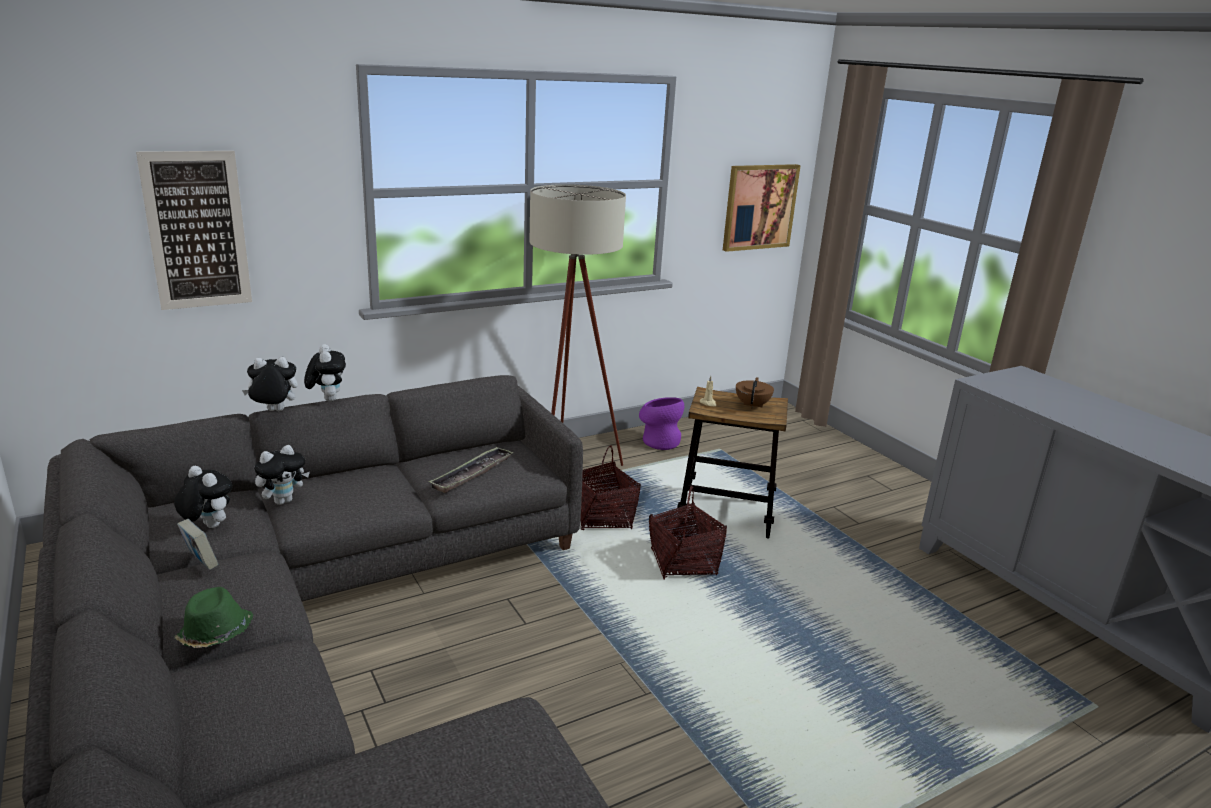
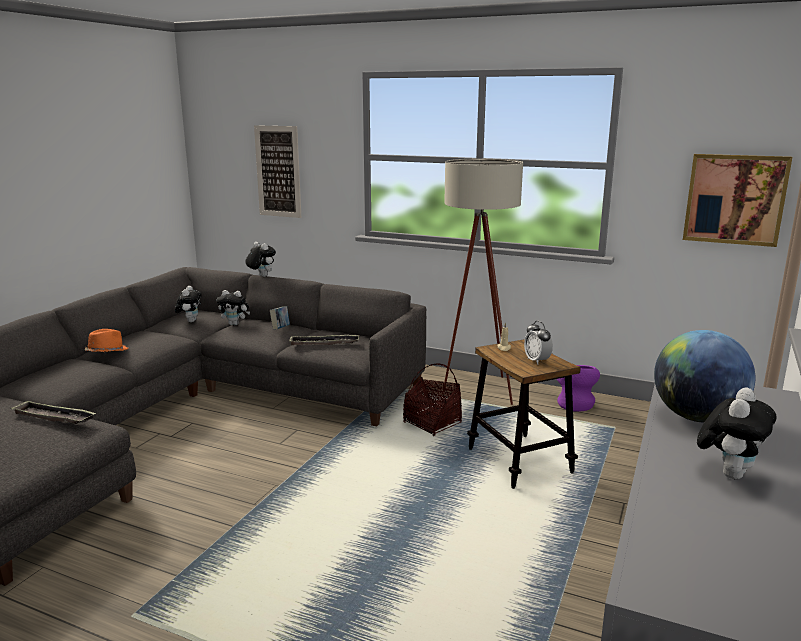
camera: 55 degrees right, 5 degrees down
(201, 563) = (159, 331): book -> book (280, 329)
(215, 634) = (106, 352): green hat -> orange hat
(327, 399) = (293, 278): plush toy -> plush toy (728, 473)
(432, 750) = (54, 417): none -> tray
(683, 562) = (421, 467): basket -> none
(752, 405) = (537, 361): brown teapot -> alarm clock
(1050, 404) = (696, 417): none -> globe

